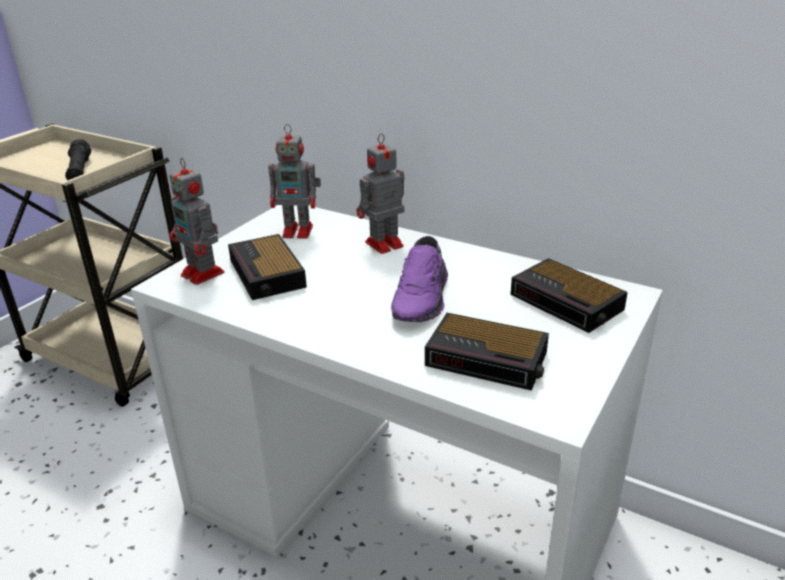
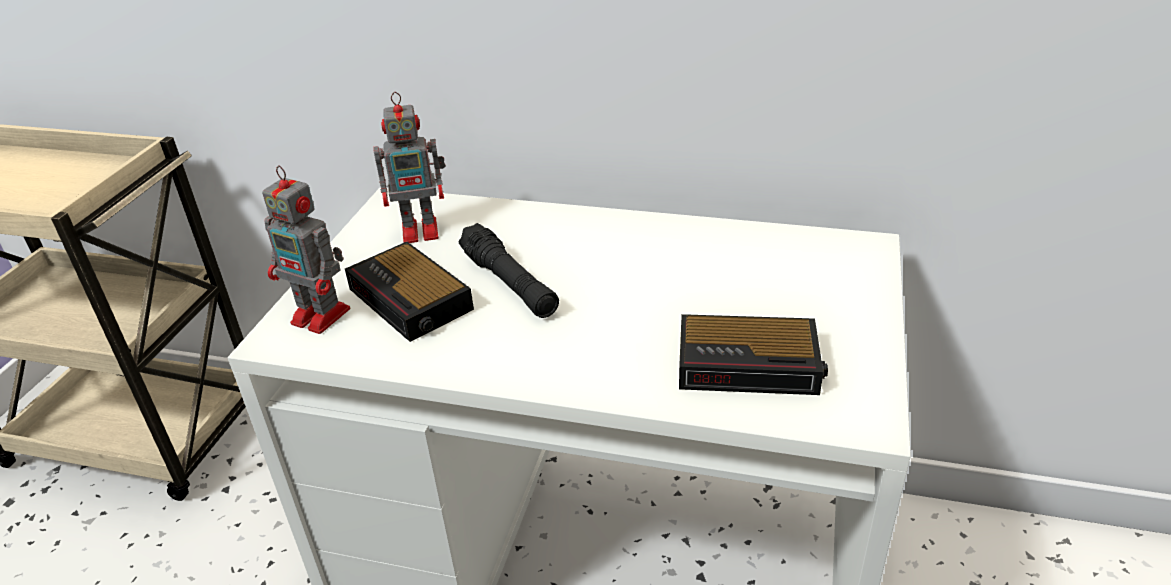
camera: 15 degrees left, 5 degrees up
(80, 171) = (57, 189): black flashlight -> black flashlight (509, 284)
(382, 245) = (541, 231): toy robot -> none
(423, 299) = (631, 298): purple shoe -> none
(568, 303) = (804, 271): alarm clock -> none

